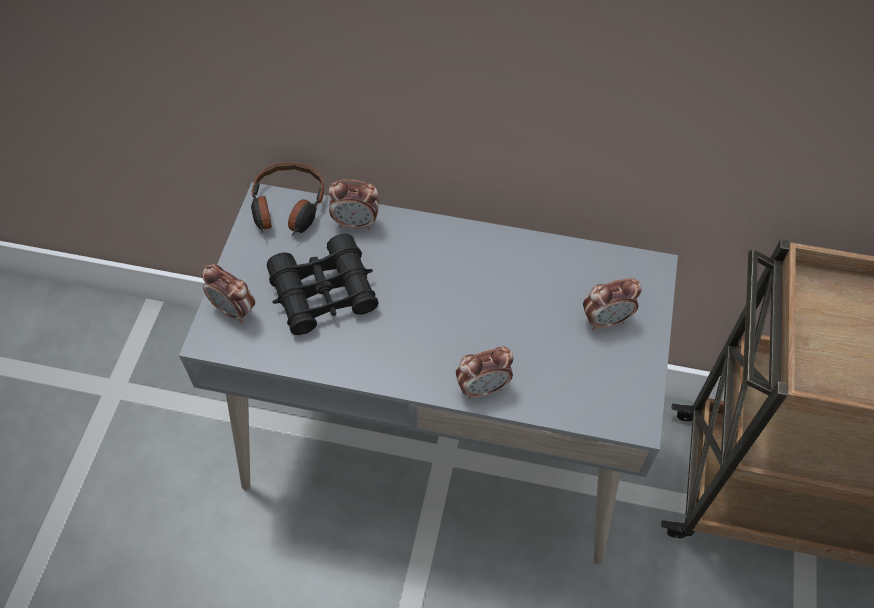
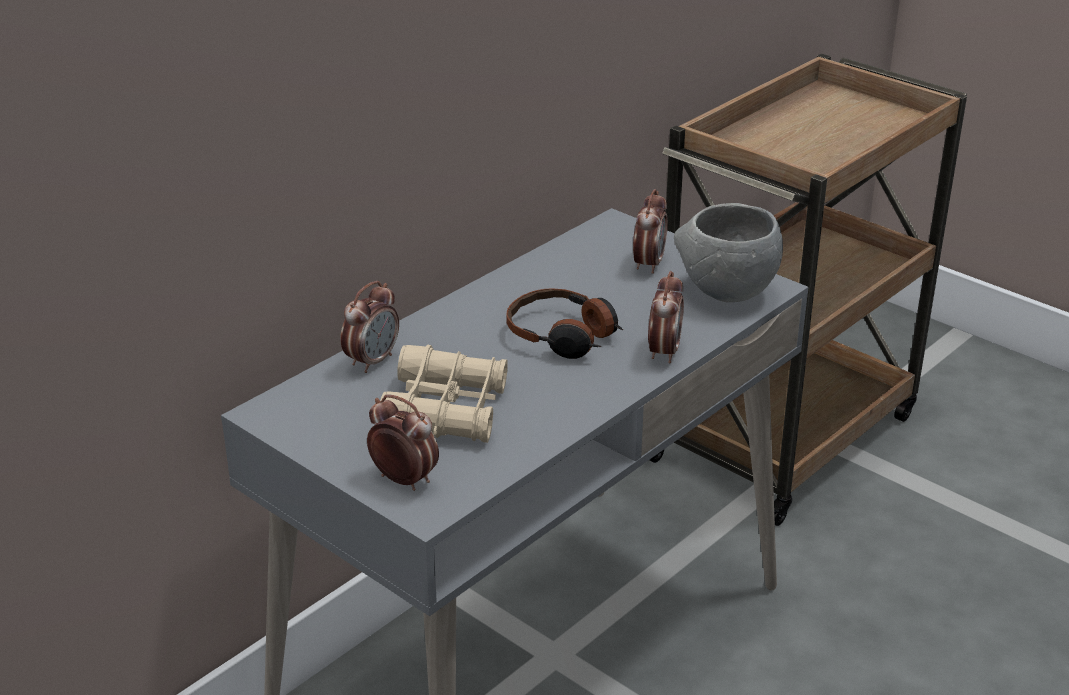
camera: 60 degrees left, 25 degrees down
(234, 310) = (404, 480): alarm clock -> alarm clock turned 120 degrees counterclockwise
(288, 208) = (294, 399): headphones -> headphones (563, 336)
(324, 293) = (446, 410): black binoculars -> beige binoculars
(601, 393) = (726, 293): none -> grey bowl

